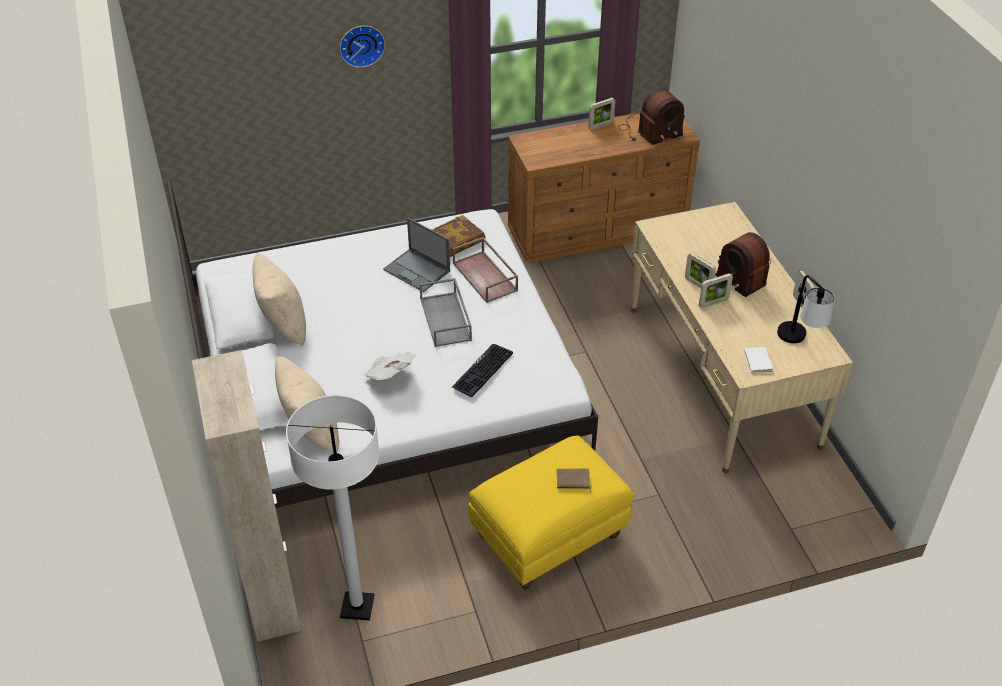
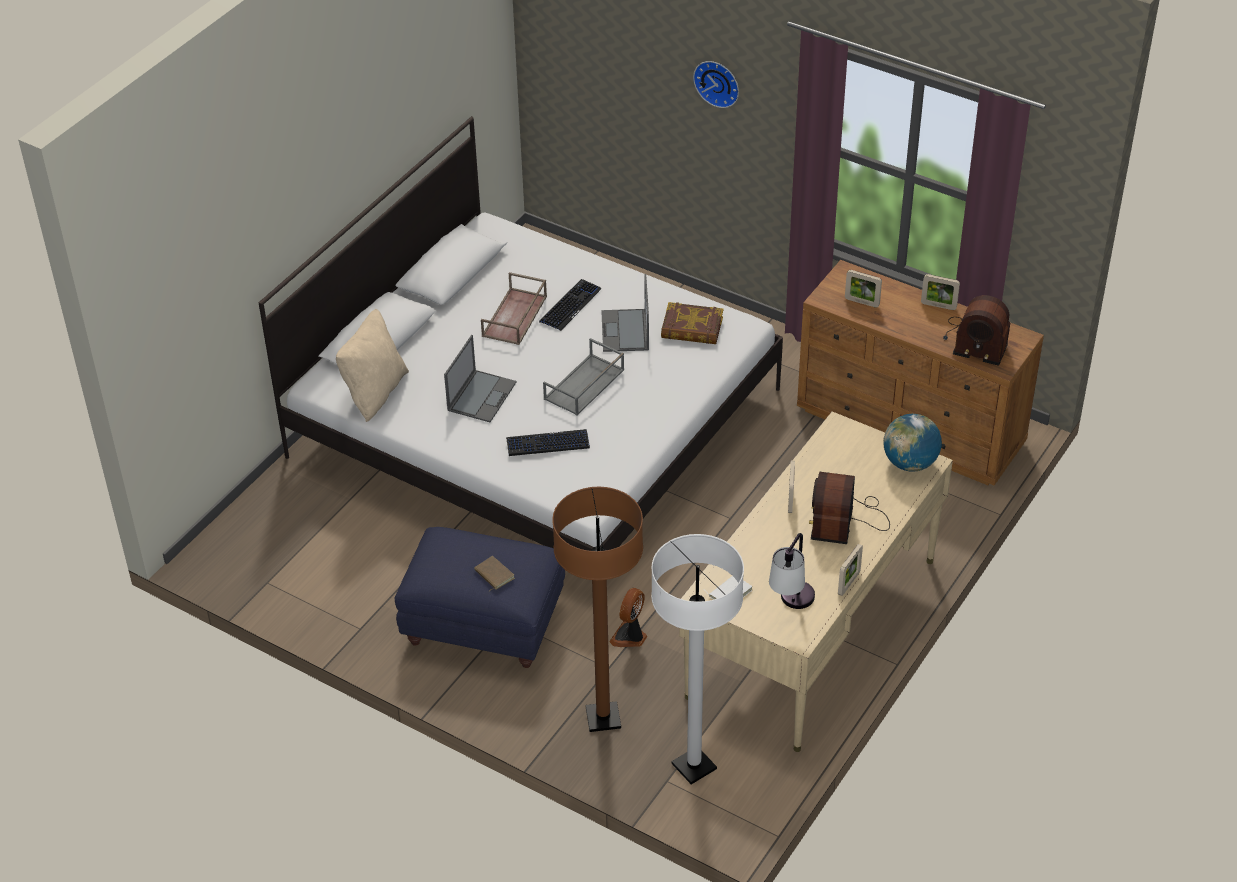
camera: 50 degrees right, 0 degrees up
(272, 597) = (256, 506): beige cabinet -> none
(283, 324) = (469, 301): beige pillow -> none
(357, 280) = (570, 306): none -> keyboard
(357, 607) = (295, 559): white floor lamp -> white floor lamp (694, 766)
(390, 375) = (482, 396): newspaper -> laptop
(486, 277) = (668, 375): brown tray -> brown tray (515, 317)
(550, 535) = (485, 625): yellow ottoman -> blue ottoman
(641, 465) = (630, 636): none -> fan
(703, 526) = (603, 718): none -> brown floor lamp
(713, 303) = (777, 523): picture frame -> picture frame (862, 302)
(719, 218) = (910, 463): none -> globe

